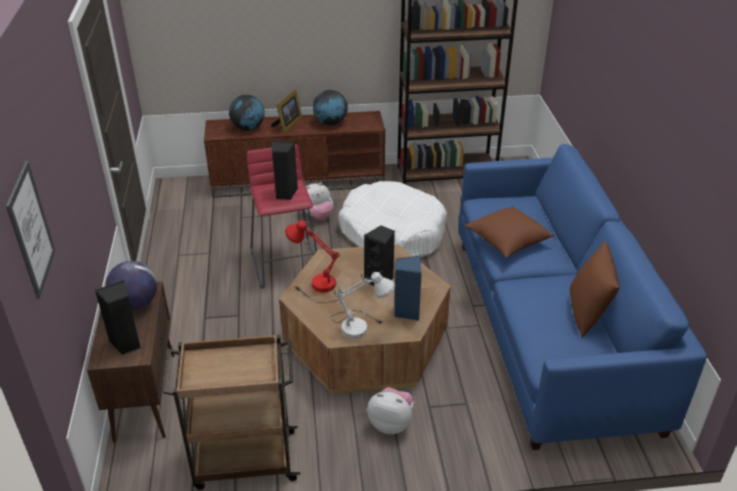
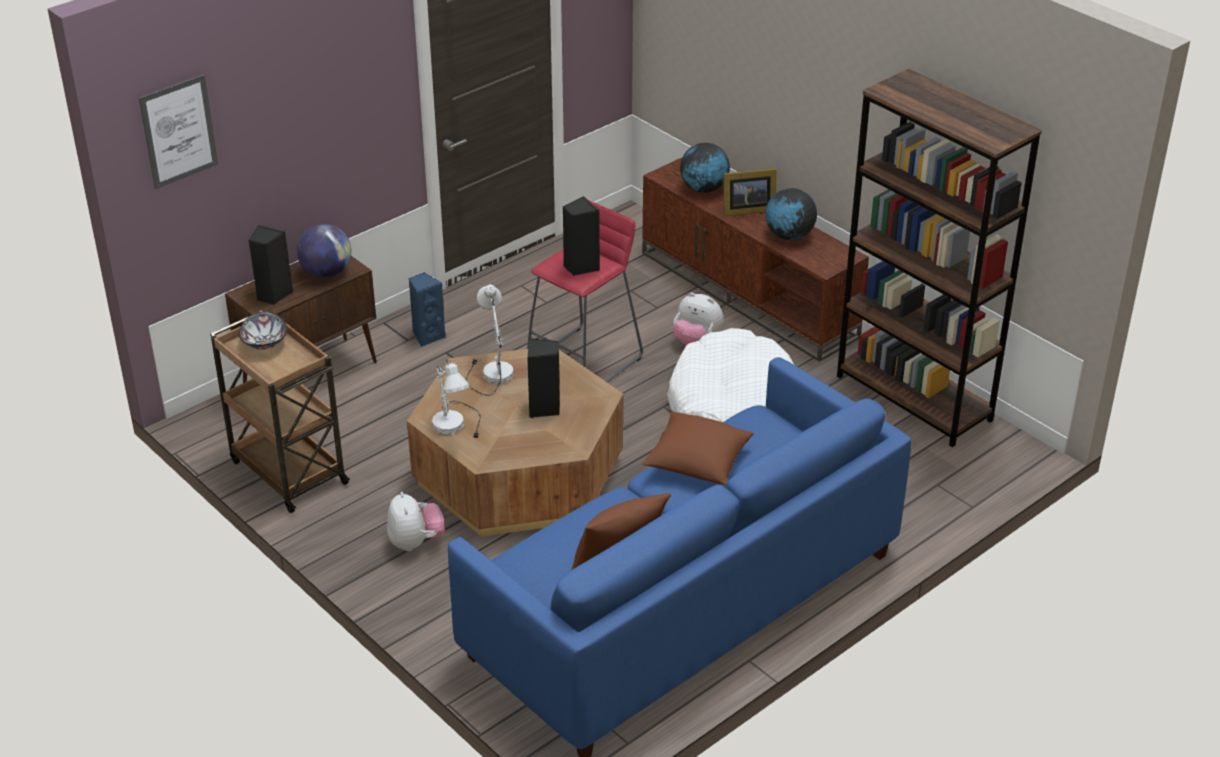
camera: 55 degrees right, 0 degrees up
(209, 366) = (264, 343): none -> bowl
(316, 288) = (488, 373): red table lamp -> white table lamp
(406, 311) = (511, 446): blue speaker -> blue speaker (427, 336)

